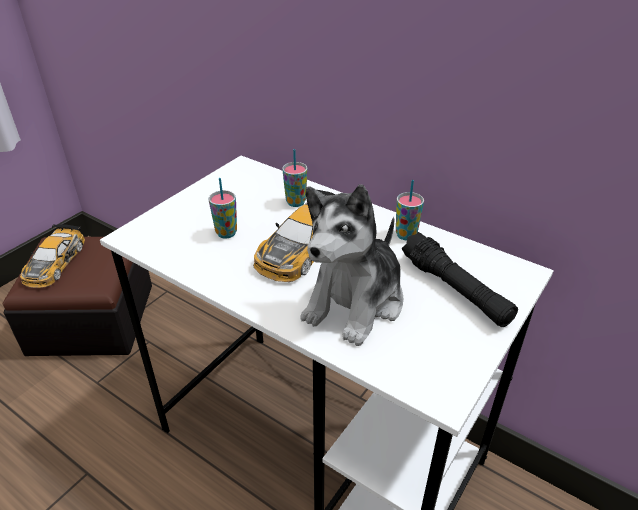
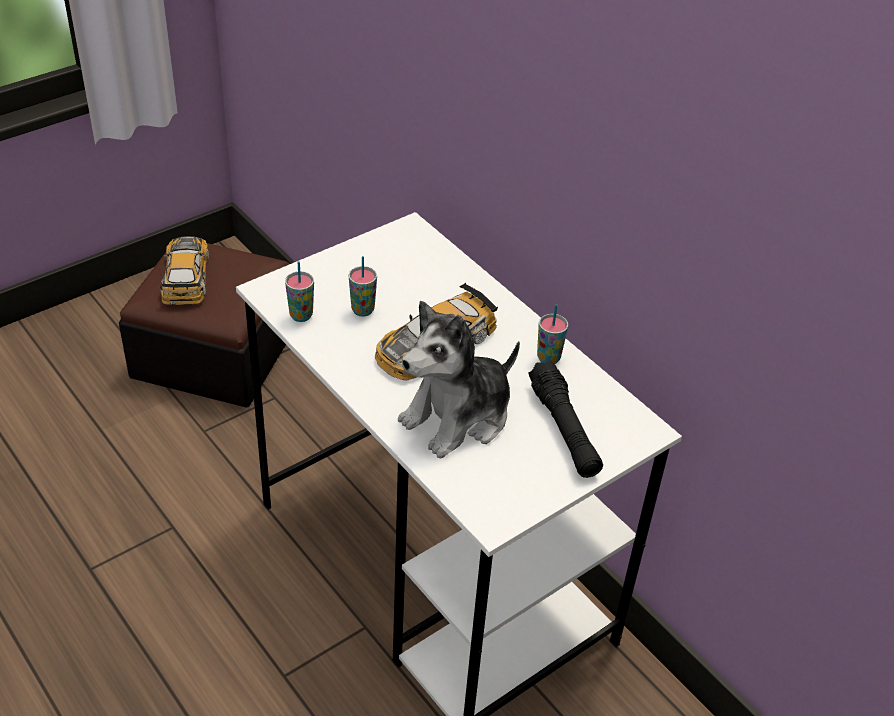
camera: 15 degrees right, 5 degrees up
(54, 263) = (186, 276): toy car -> toy car turned 150 degrees clockwise
(295, 202) = (450, 290): cup -> cup (301, 315)

